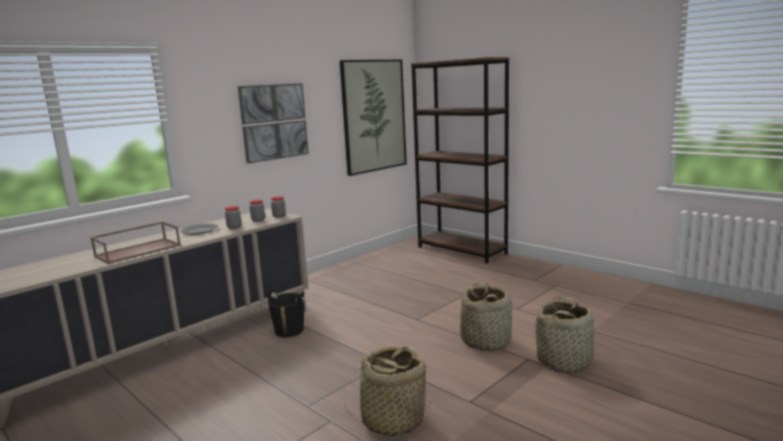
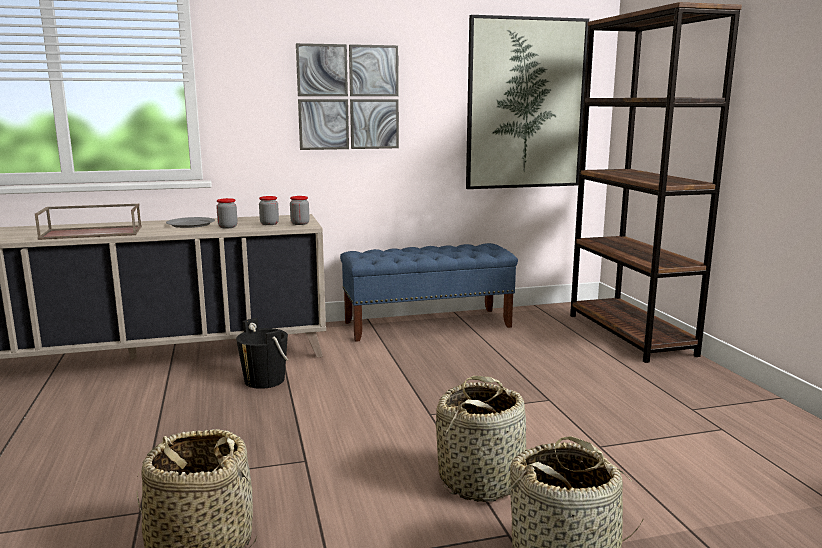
camera: 30 degrees right, 0 degrees up
(343, 271) = (428, 324): none -> blue bench

